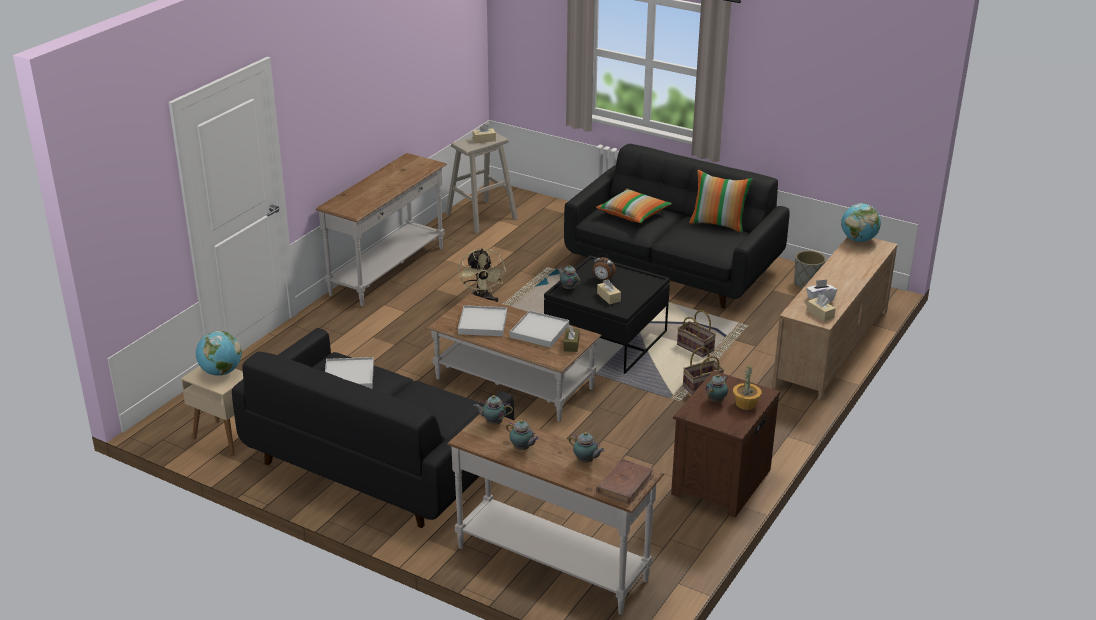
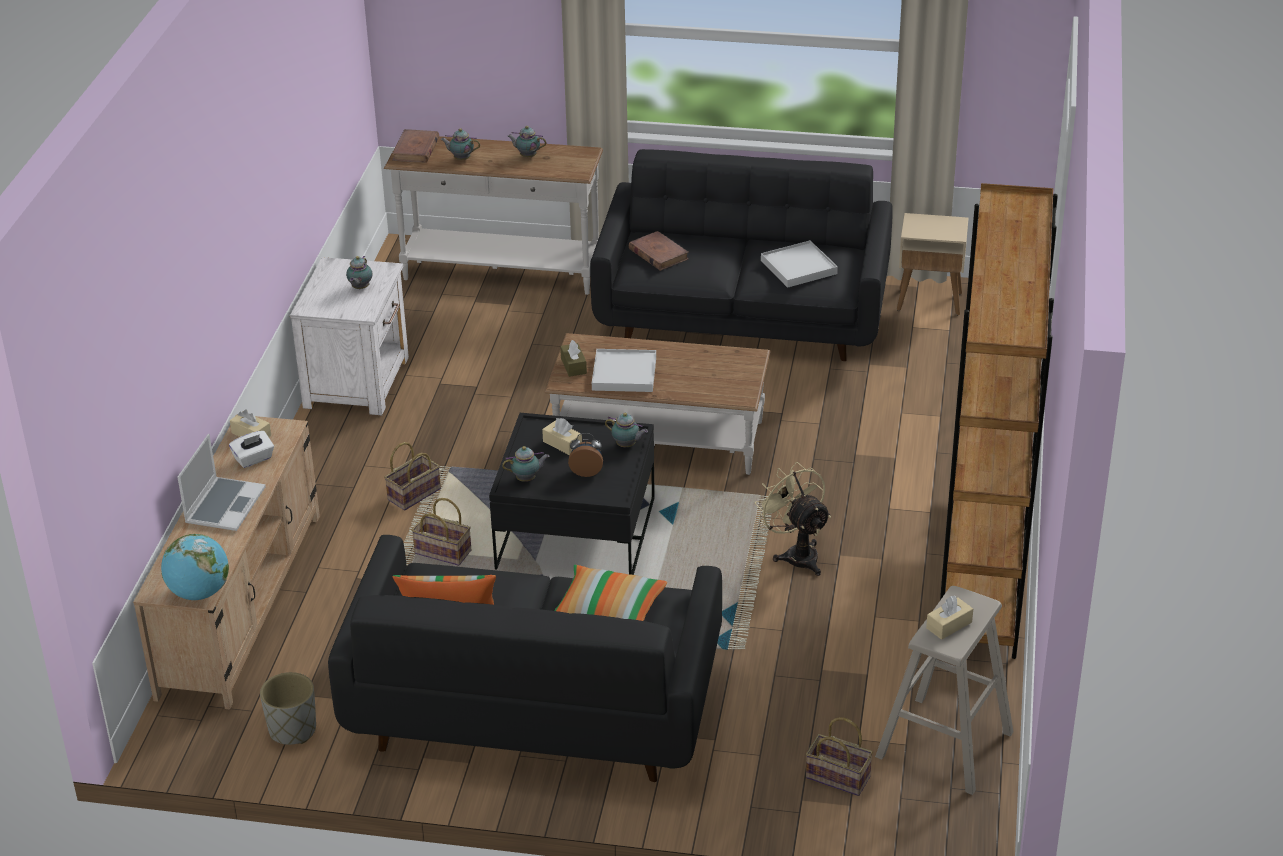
camera: 160 degrees right, 5 degrees up
(221, 372) = (934, 231): globe -> none
(388, 271) = (982, 573): white console table -> brown bookcase
(446, 415) = (658, 254): none -> brown book
(482, 323) = (703, 368): white tray -> none
(493, 423) = (571, 170): teapot -> teapot (527, 479)
(540, 216) = (840, 777): none -> basket
(719, 482) = (358, 381): brown nightstand -> white nightstand
(746, 404) = (325, 291): potted plant -> none
(841, 278) = (224, 505): none -> laptop

